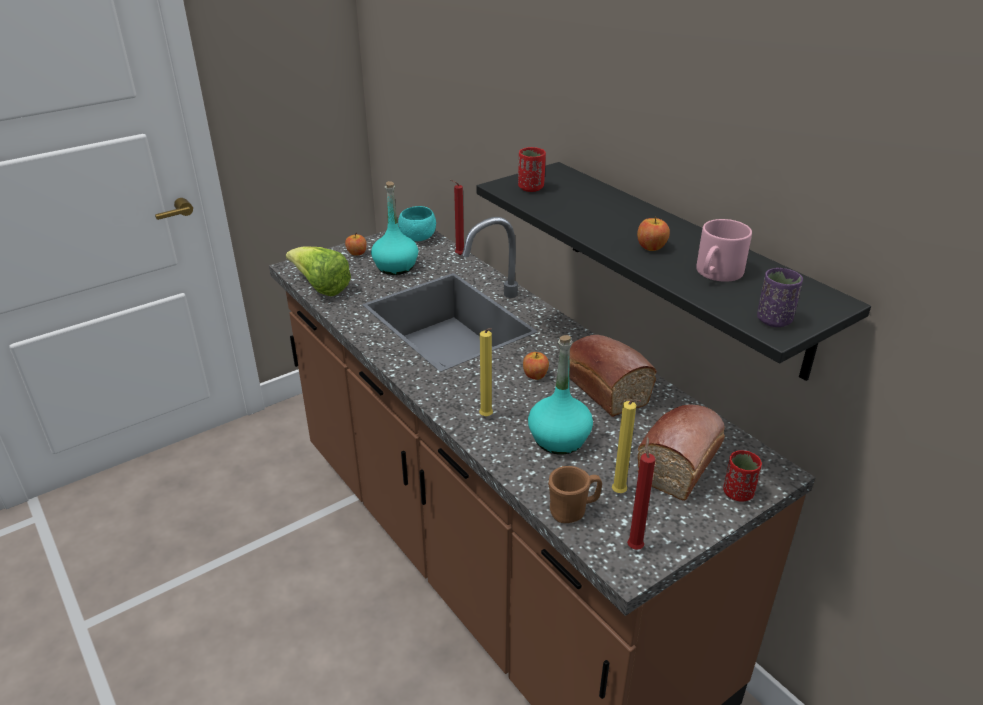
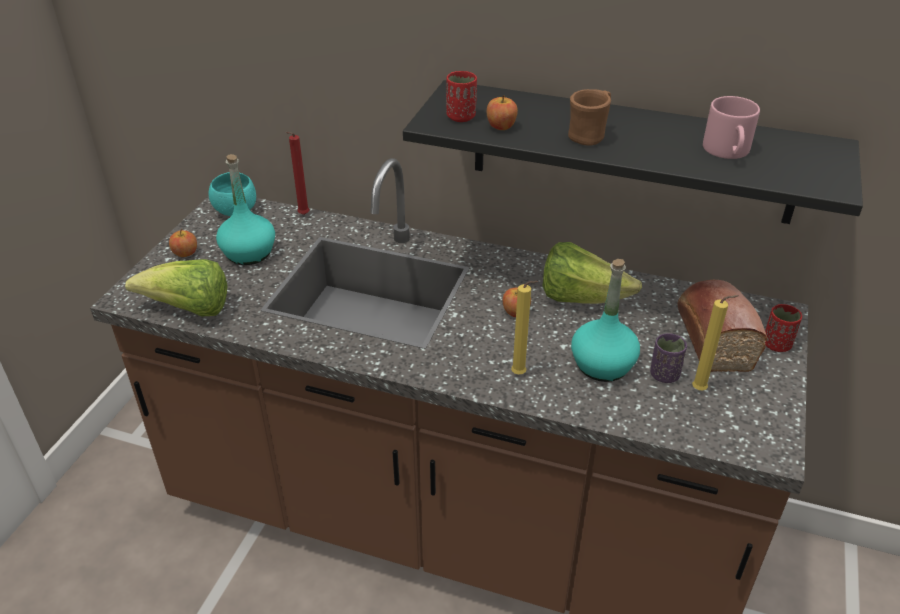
camera: 35 degrees left, 5 degrees up
(573, 511) = (684, 425): brown mug -> brown mug (589, 136)
(601, 386) = (581, 298): bread -> lettuce
(634, 546) = (759, 430): red candle -> none
(651, 247) = (647, 144): apple -> apple (501, 126)
(774, 320) = (821, 179): purple cup -> purple cup (664, 375)

